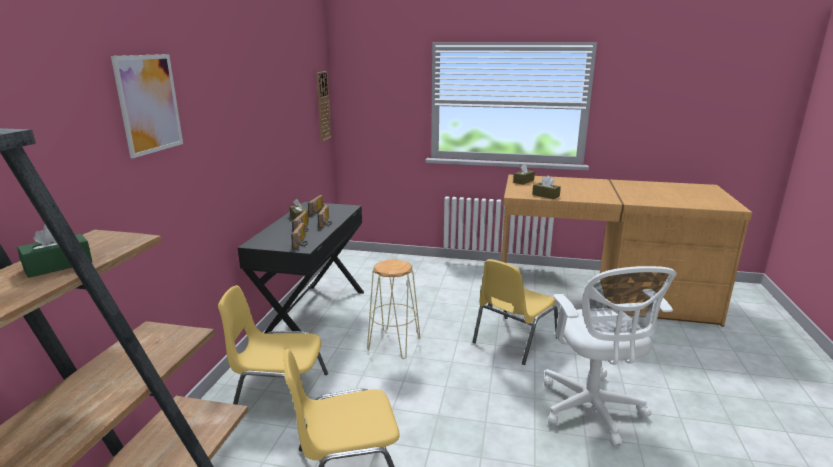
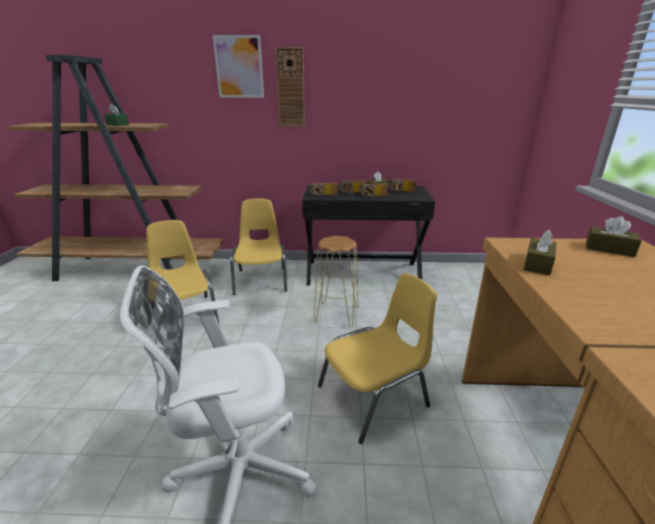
camera: 80 degrees right, 5 degrees up
(323, 106) = (506, 101): wall clock -> wall clock (290, 88)
(513, 340) = (374, 396): yellow chair -> yellow chair turned 120 degrees clockwise

